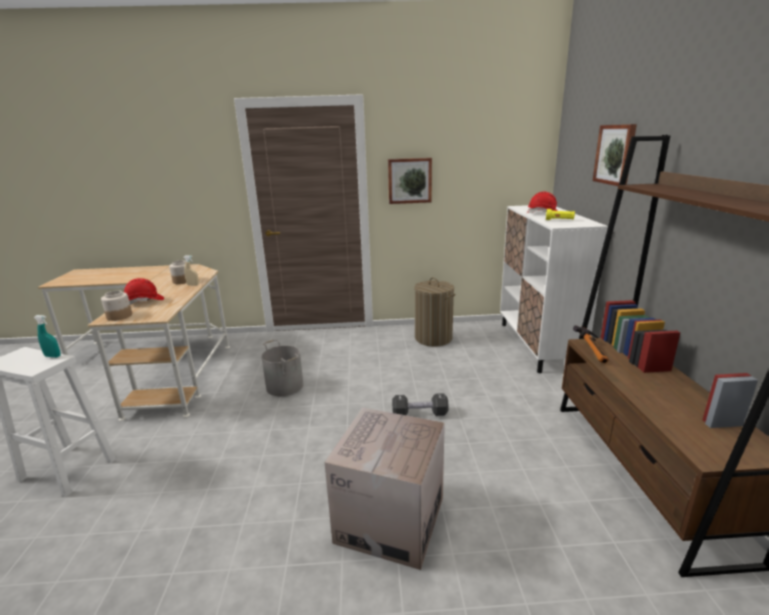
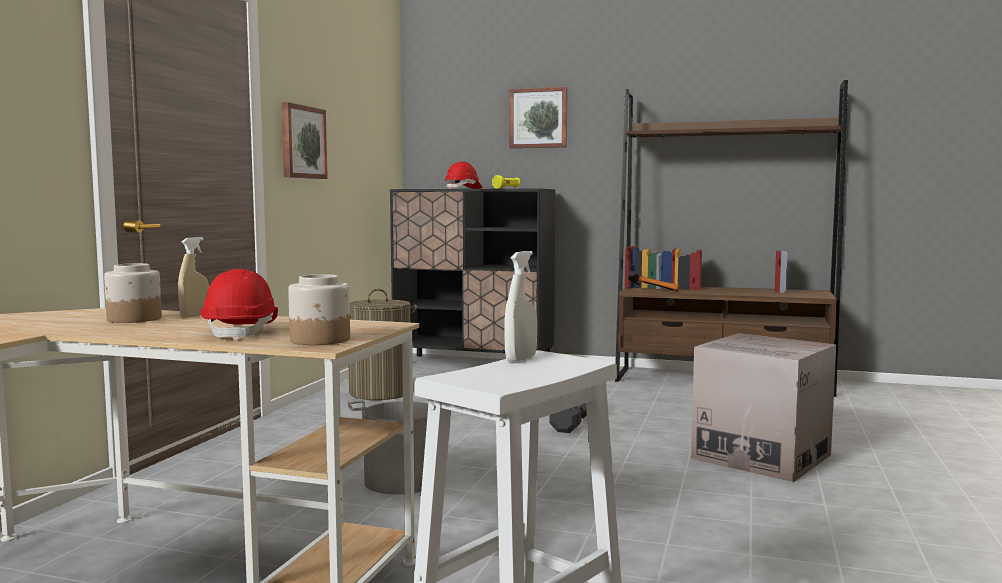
camera: 70 degrees left, 15 degrees down
(53, 356) = (521, 358): turquoise spray bottle -> white spray bottle
(537, 345) = (474, 364): white cabinet -> black cabinet

